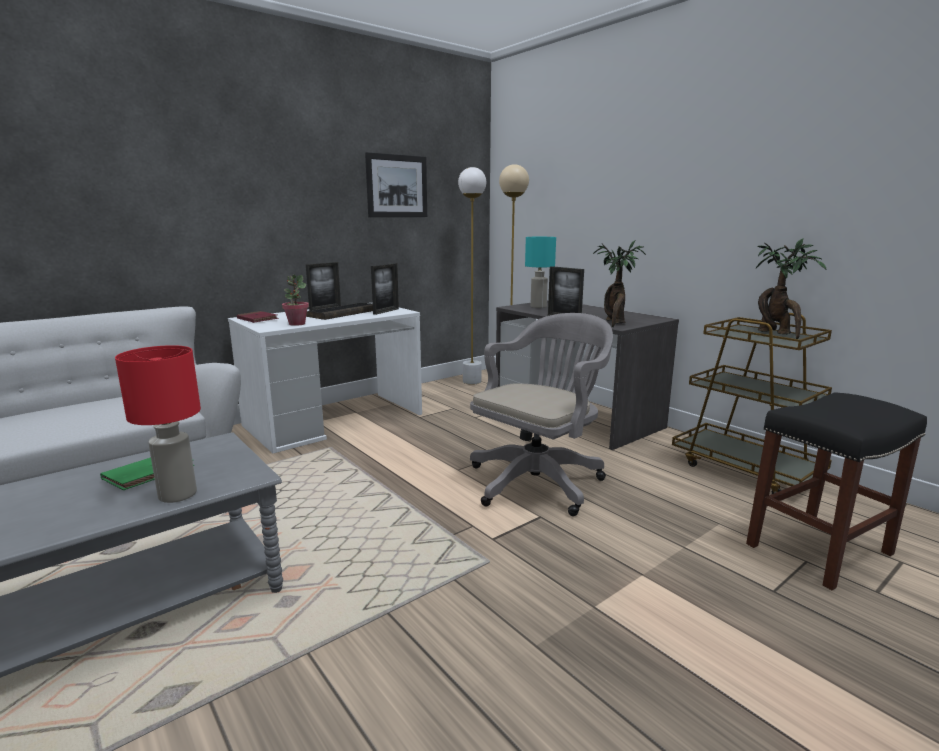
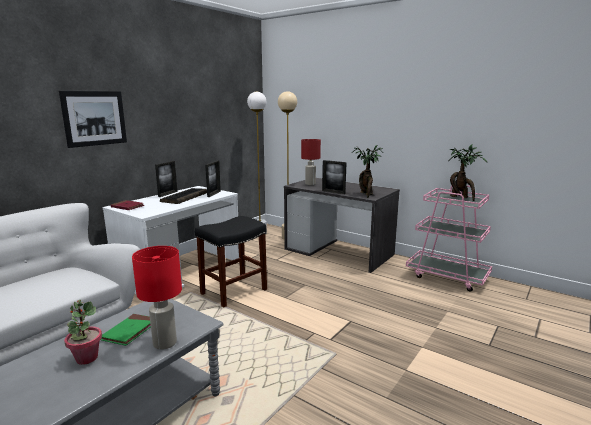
camera: 15 degrees left, 0 degrees up
(297, 324) = (161, 209): potted plant -> potted plant (86, 358)
(397, 186) = (207, 105): picture -> picture (94, 118)
(539, 307) = (310, 184): turquoise table lamp -> red table lamp
(539, 480) = (338, 298): grey office chair -> none
(745, 469) = (447, 276): brown cart -> pink cart
(818, 550) = (501, 318): black stool -> black stool (233, 292)

